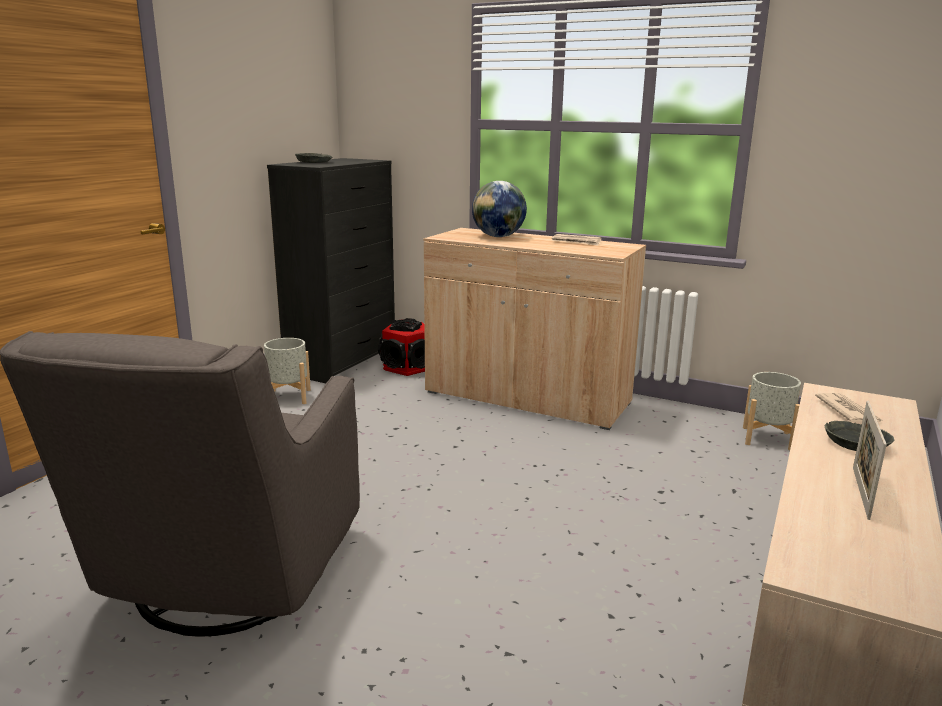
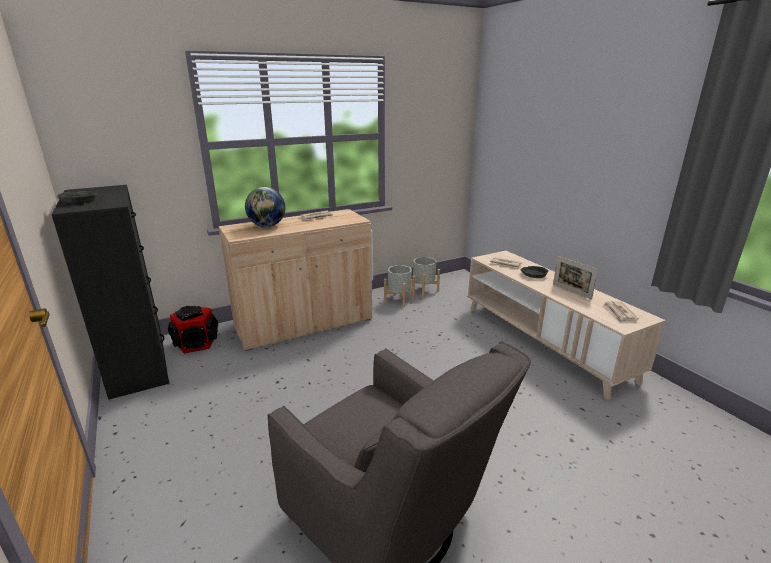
camera: 55 degrees left, 5 degrees up
(288, 397) = (156, 411): grey planter -> grey planter (399, 300)
(865, 562) = (619, 313): none -> newspaper

